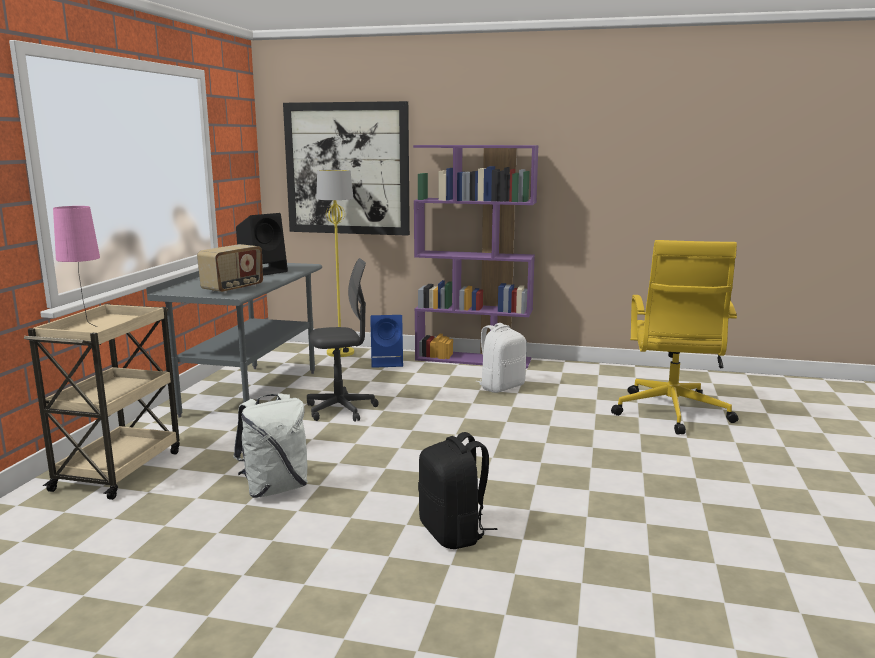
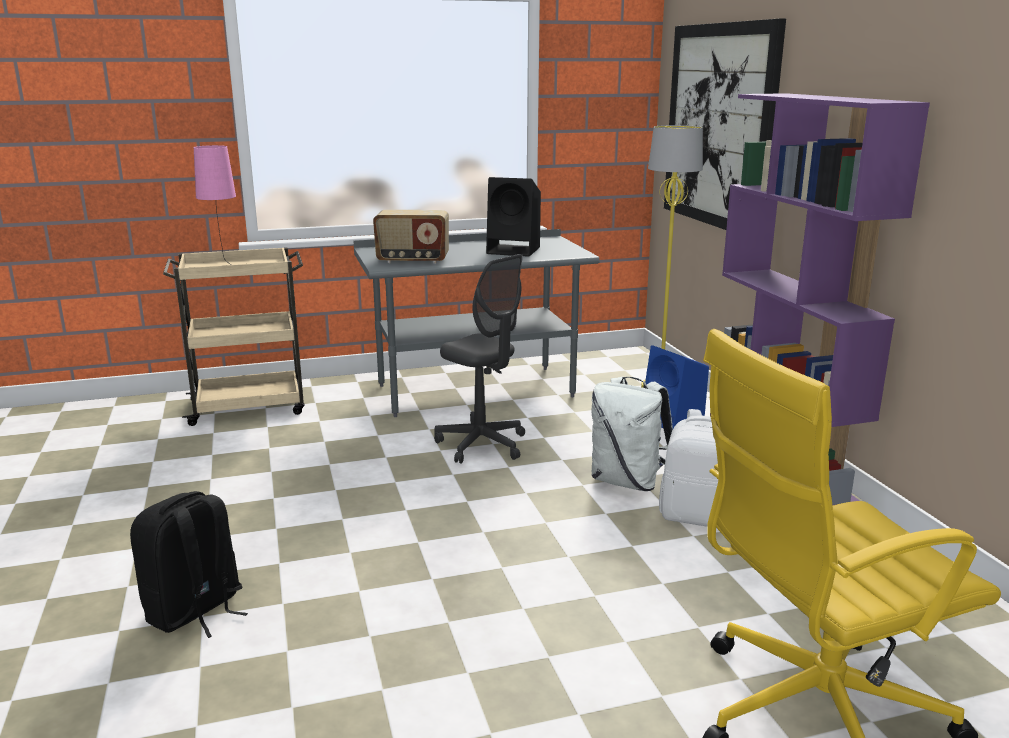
camera: 60 degrees right, 5 degrees up
(275, 488) = (252, 480): white backpack -> white backpack (627, 481)

